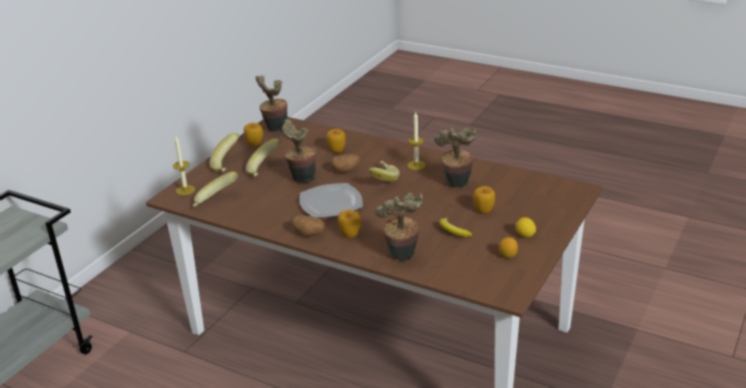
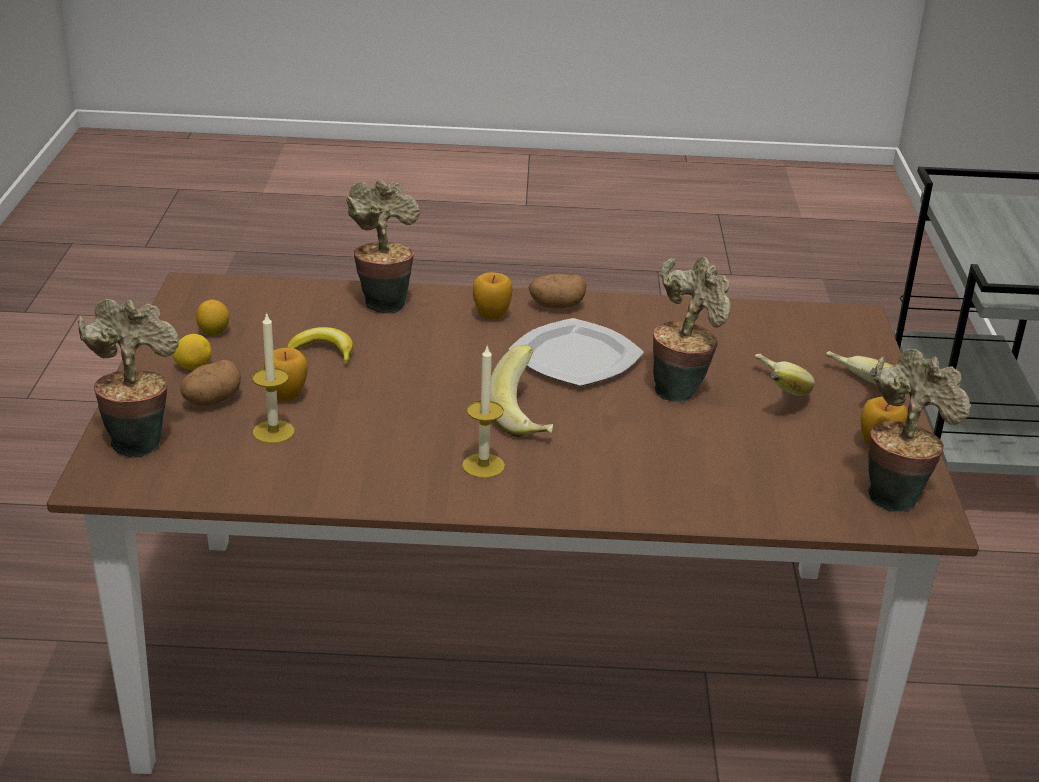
camera: 150 degrees right, 0 degrees up
(185, 190) = (850, 331): candle -> candle (273, 432)
(216, 202) = (770, 323): banana -> none
(336, 150) = (688, 467): apple -> none
(345, 170) = (617, 424): potato -> potato (211, 401)
(456, 185) = (369, 437): potted plant -> potted plant (137, 440)

